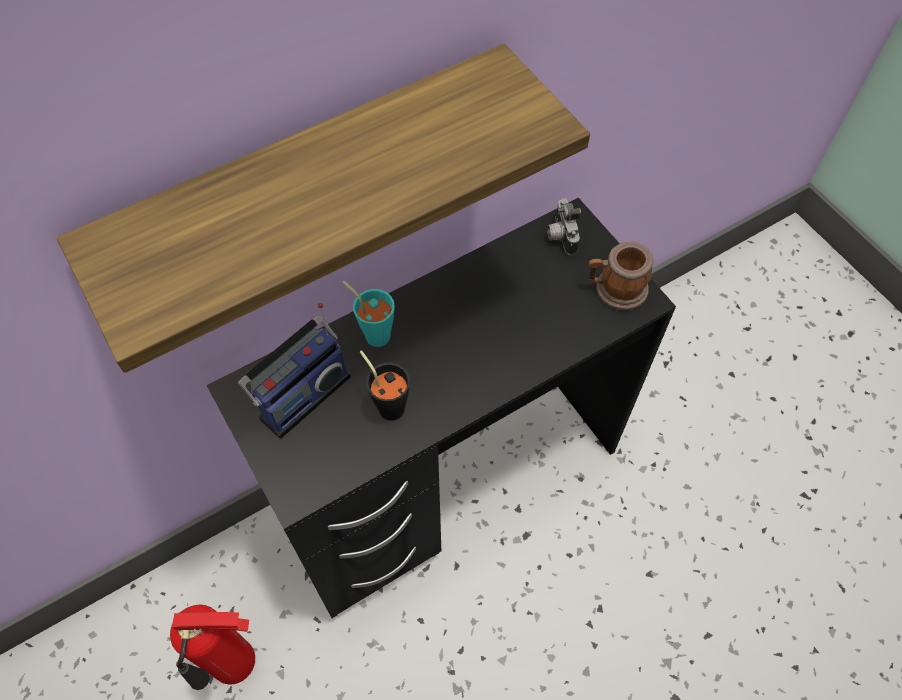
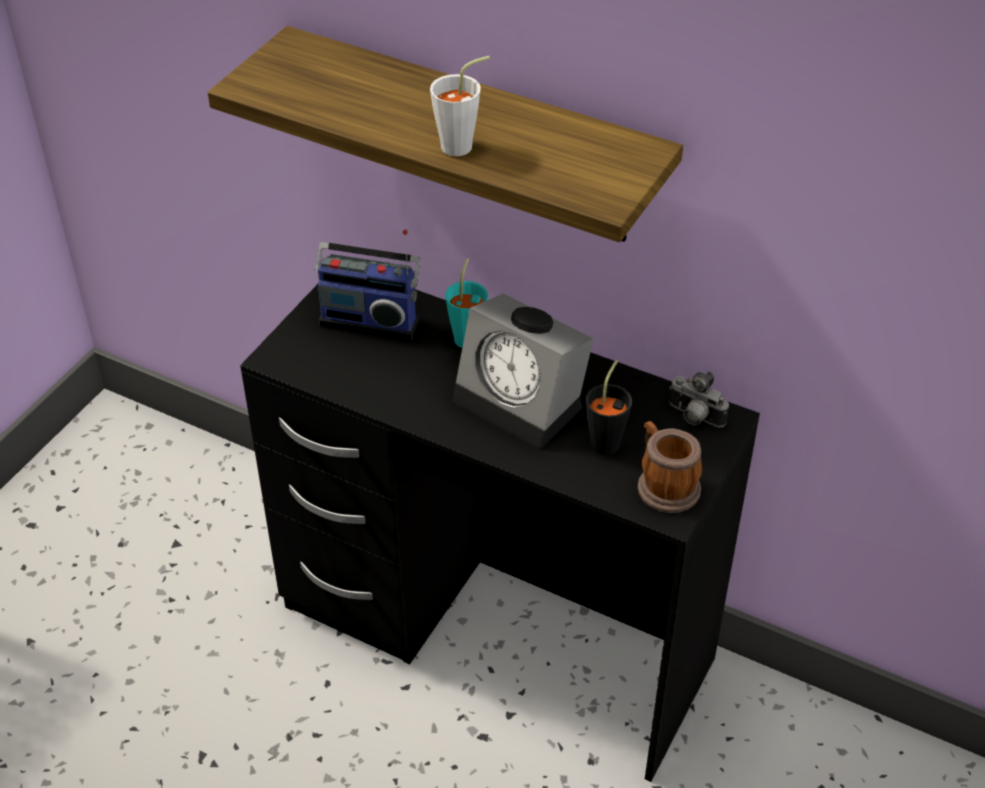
camera: 60 degrees right, 15 degrees down
(236, 666) = (197, 557): fire extinguisher -> none
(388, 403) = (402, 375): black cup -> black cup (608, 439)
(394, 185) = (463, 145): none -> white cup
(476, 332) = (524, 402): none -> alarm clock
(560, 236) = (694, 417): camera -> camera turned 105 degrees counterclockwise

